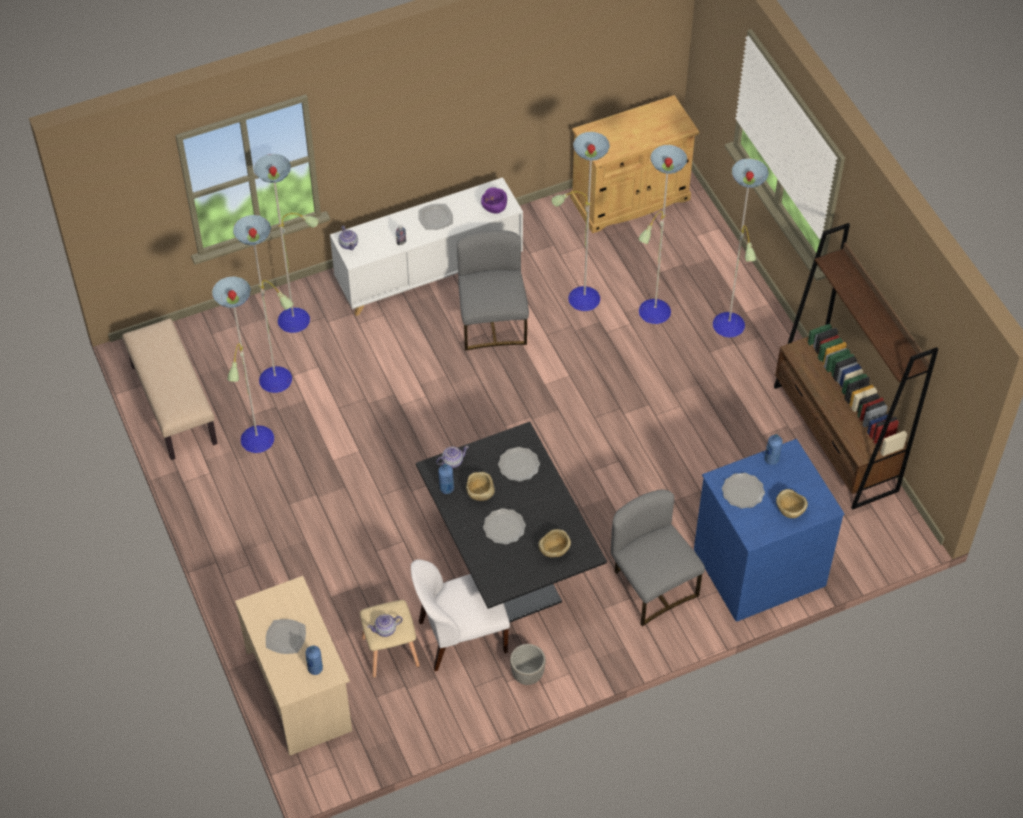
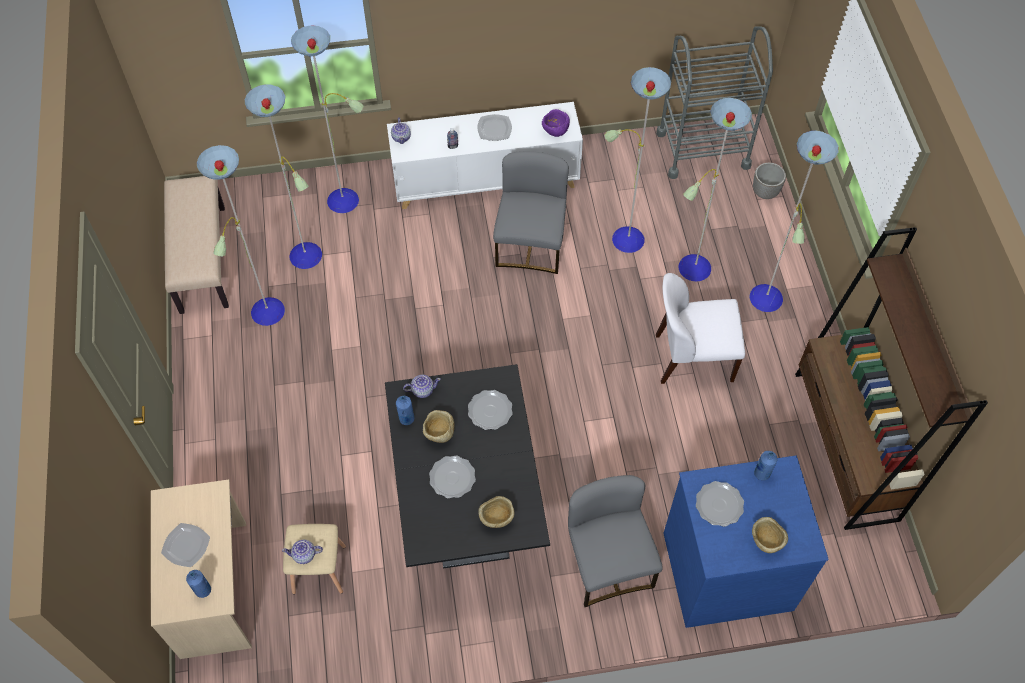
camera: 15 degrees right, 5 degrees up
(460, 637) = (394, 570): white chair -> white chair (691, 357)
(528, 675) = (449, 632): planter -> planter (765, 192)
(630, 199) = (702, 149): beige cabinet -> grey cart

